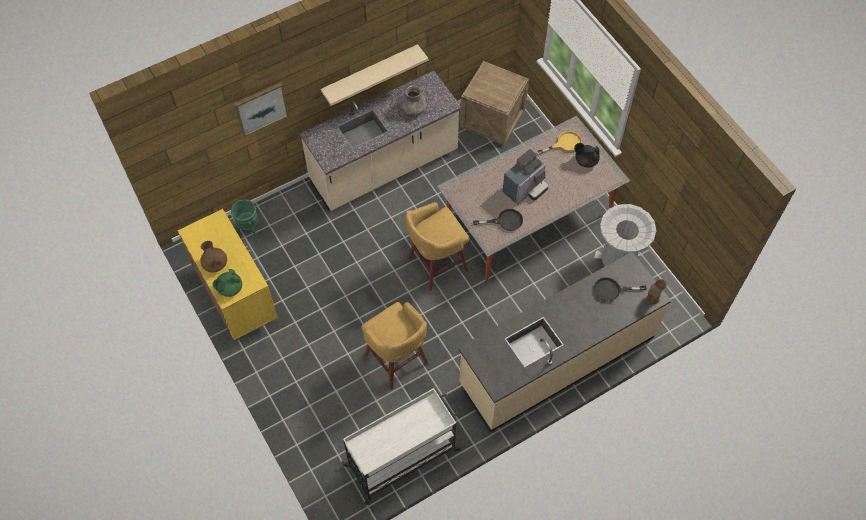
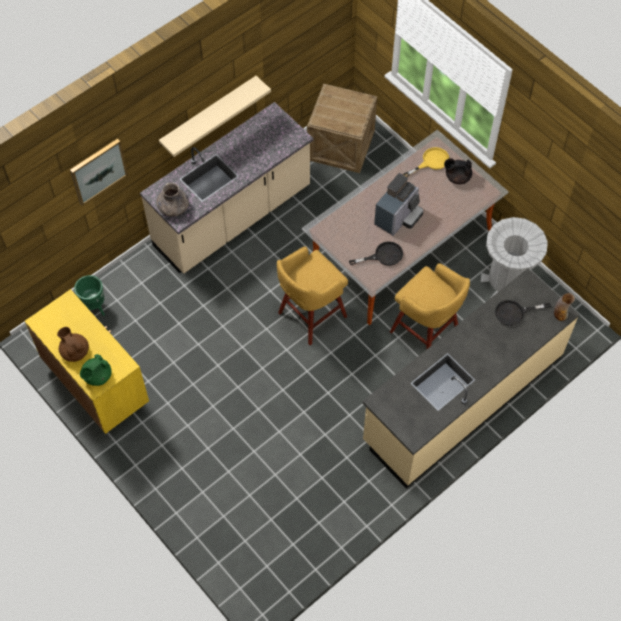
camera: 10 degrees left, 0 degrees up
(397, 361) = (289, 428): yellow stool -> yellow stool (426, 332)
(403, 457) = (317, 531): white cart -> none
(413, 109) = (260, 147): grey vase -> grey vase (173, 208)

